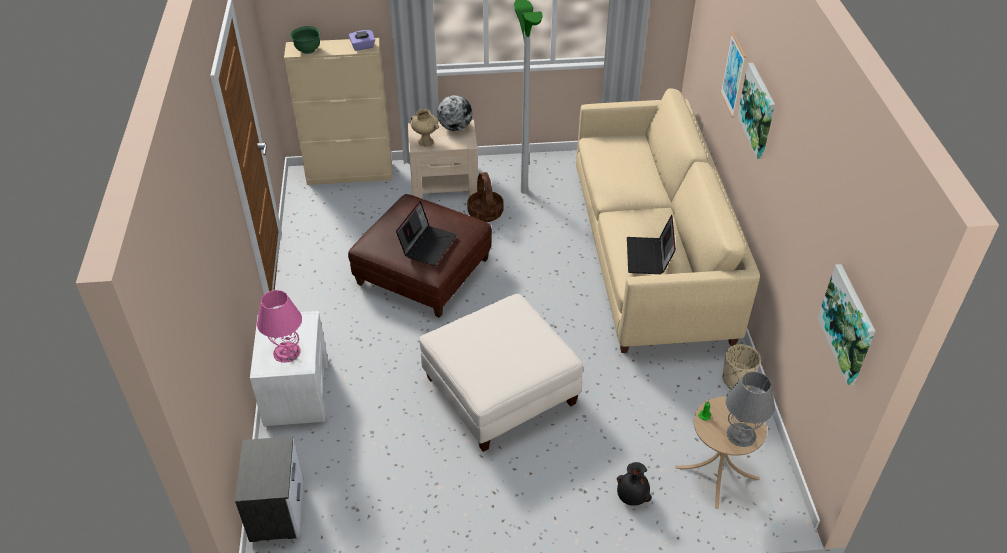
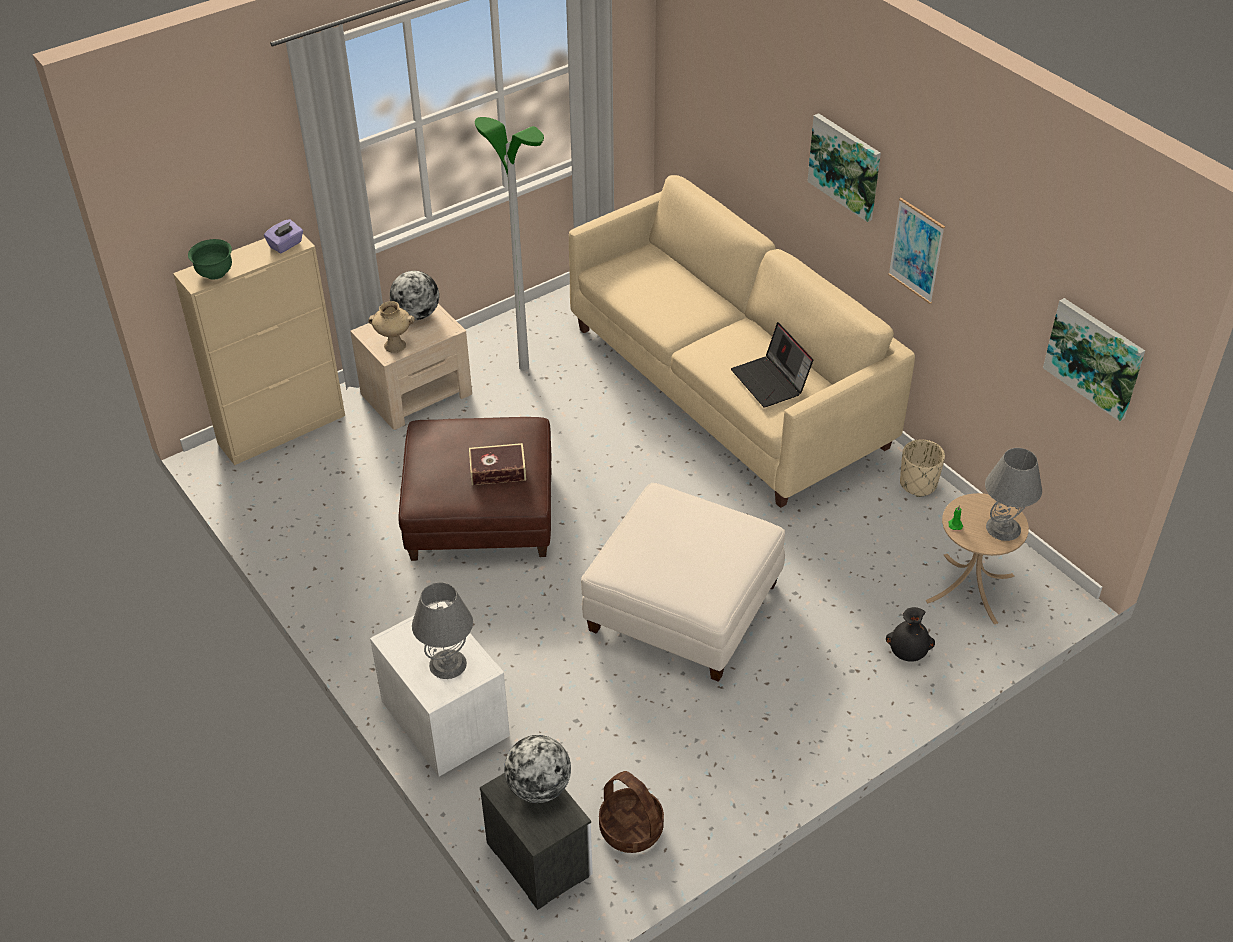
camera: 30 degrees left, 0 degrees up
(275, 459) = (539, 788): none -> globe
(287, 352) = (448, 663): pink table lamp -> grey table lamp
(427, 244) = (498, 470): laptop -> book
(486, 213) = (499, 411): basket -> basket (632, 829)
(733, 75) = (776, 135): picture -> picture (916, 251)

